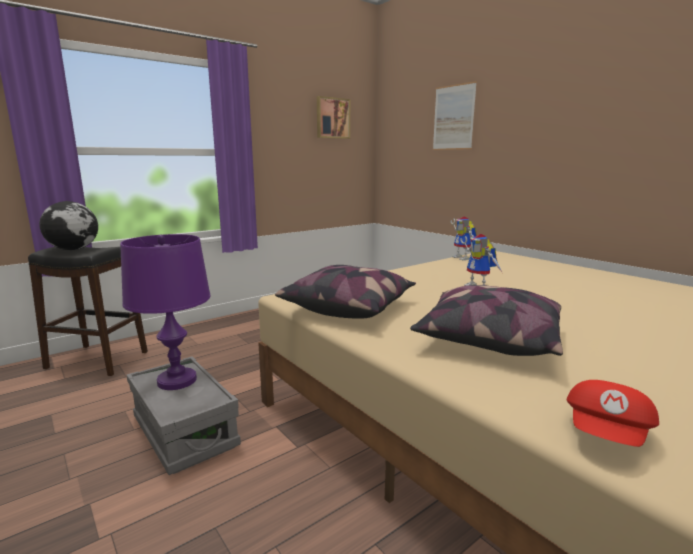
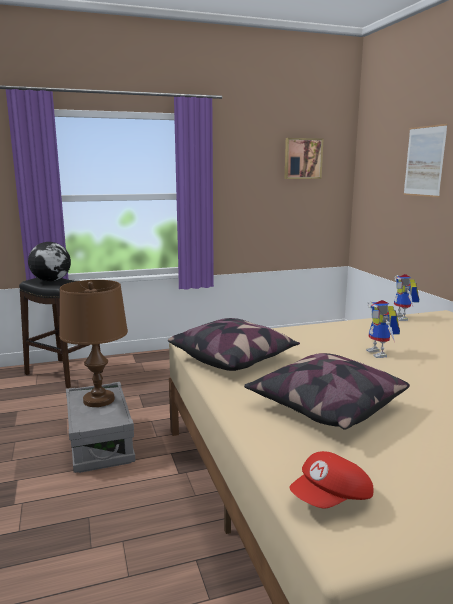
camera: 20 degrees right, 0 degrees up
(177, 380) = (99, 400): purple table lamp -> brown table lamp

